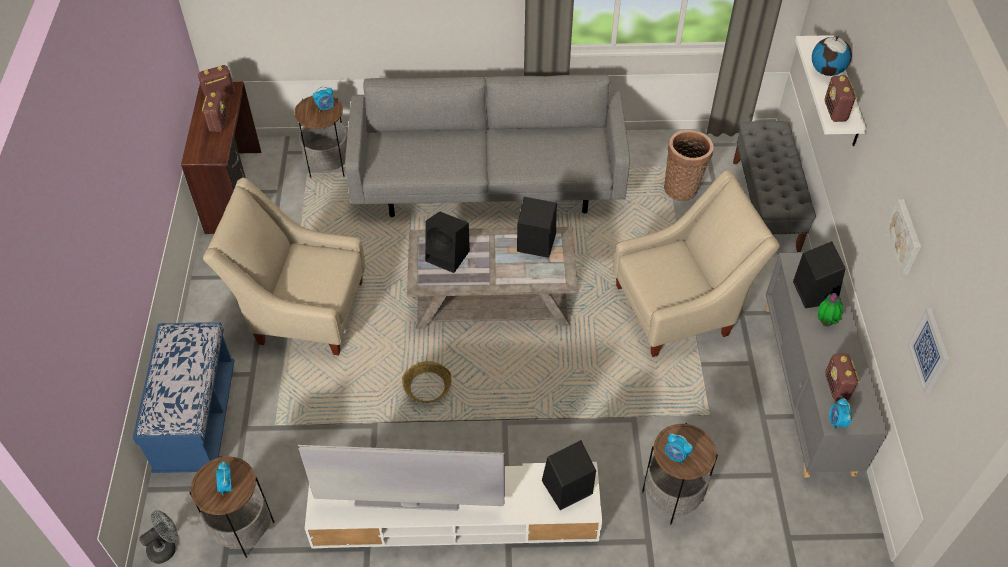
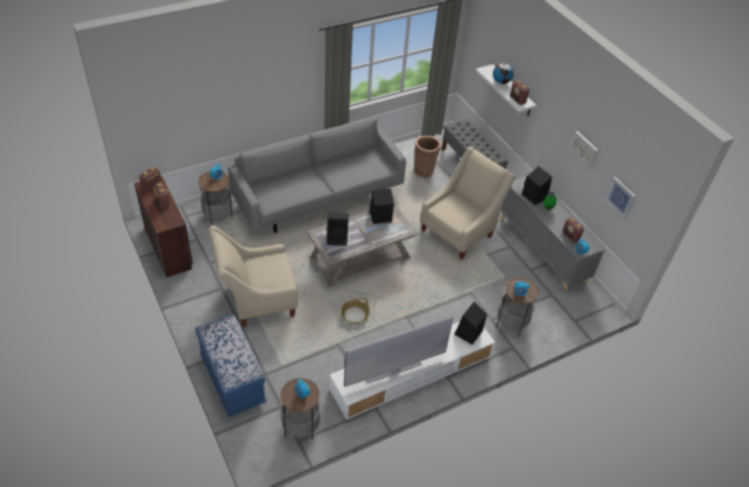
camera: 30 degrees left, 5 degrees down
(166, 547) = (261, 453): grey fan -> none

